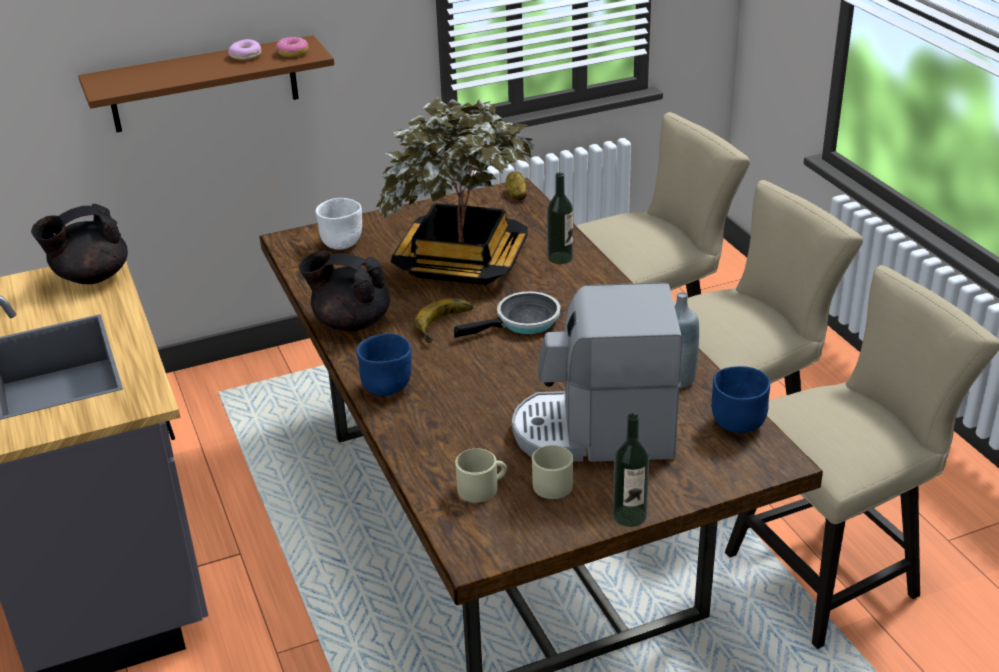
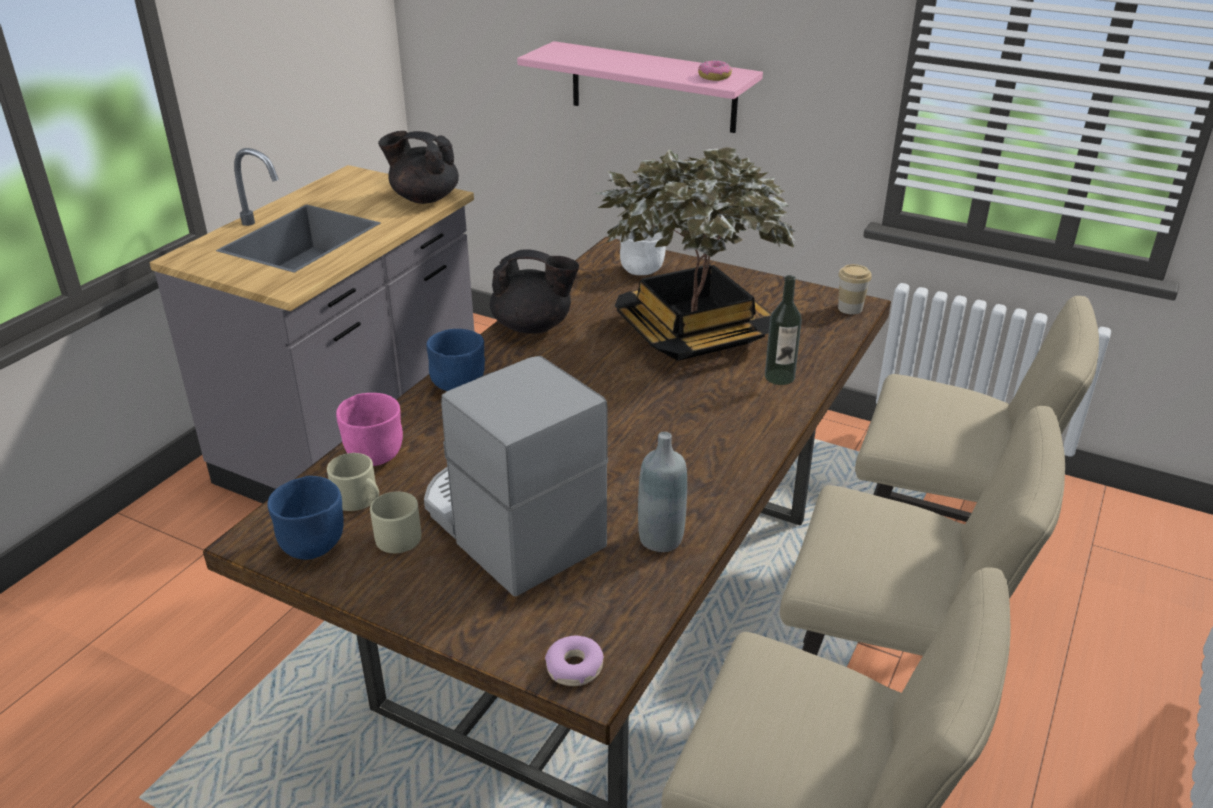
camera: 50 degrees right, 0 degrees up
(204, 84) = (653, 87): brown shelf -> pink shelf
(246, 56) = (678, 67): donut -> donut (574, 668)
(350, 322) = (533, 326): black teapot -> black teapot turned 120 degrees clockwise
(432, 462) = (373, 456): none -> pink bowl
(447, 325) = (587, 371): banana -> none
(516, 195) = (850, 308): potato -> cup
(523, 322) = (643, 405): frying pan -> none
(629, 515) = (392, 608): bottle -> none
(737, 422) = (629, 616): blue bowl -> blue bowl (314, 545)

